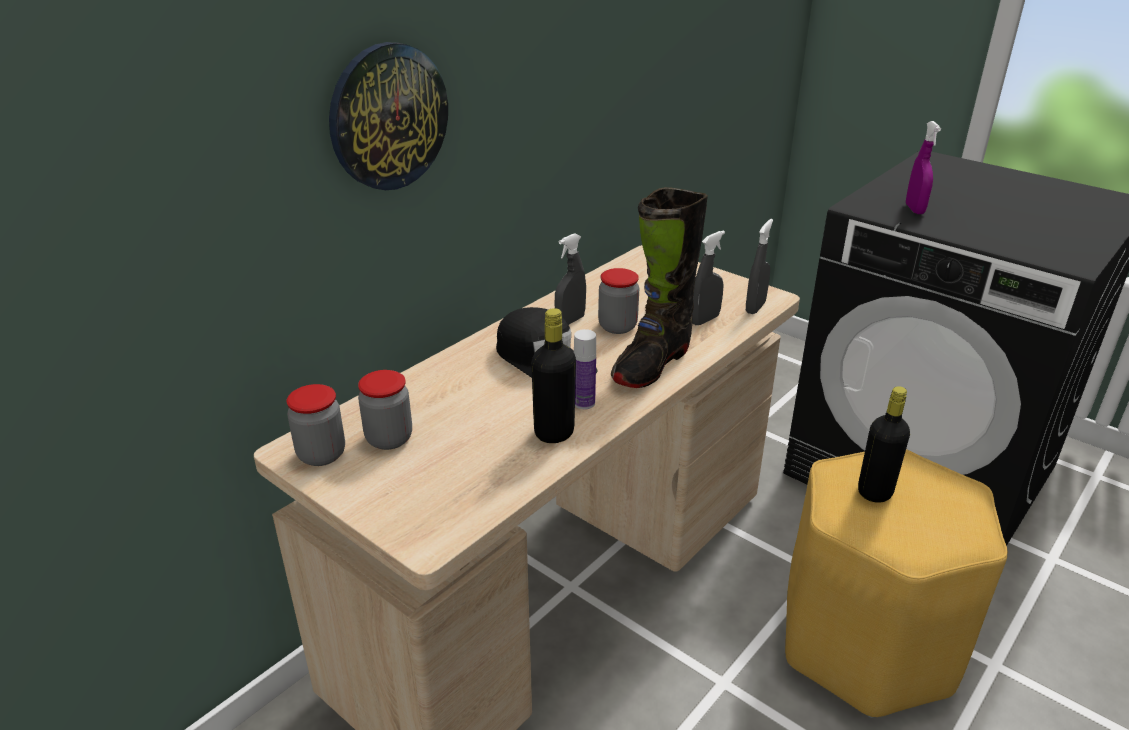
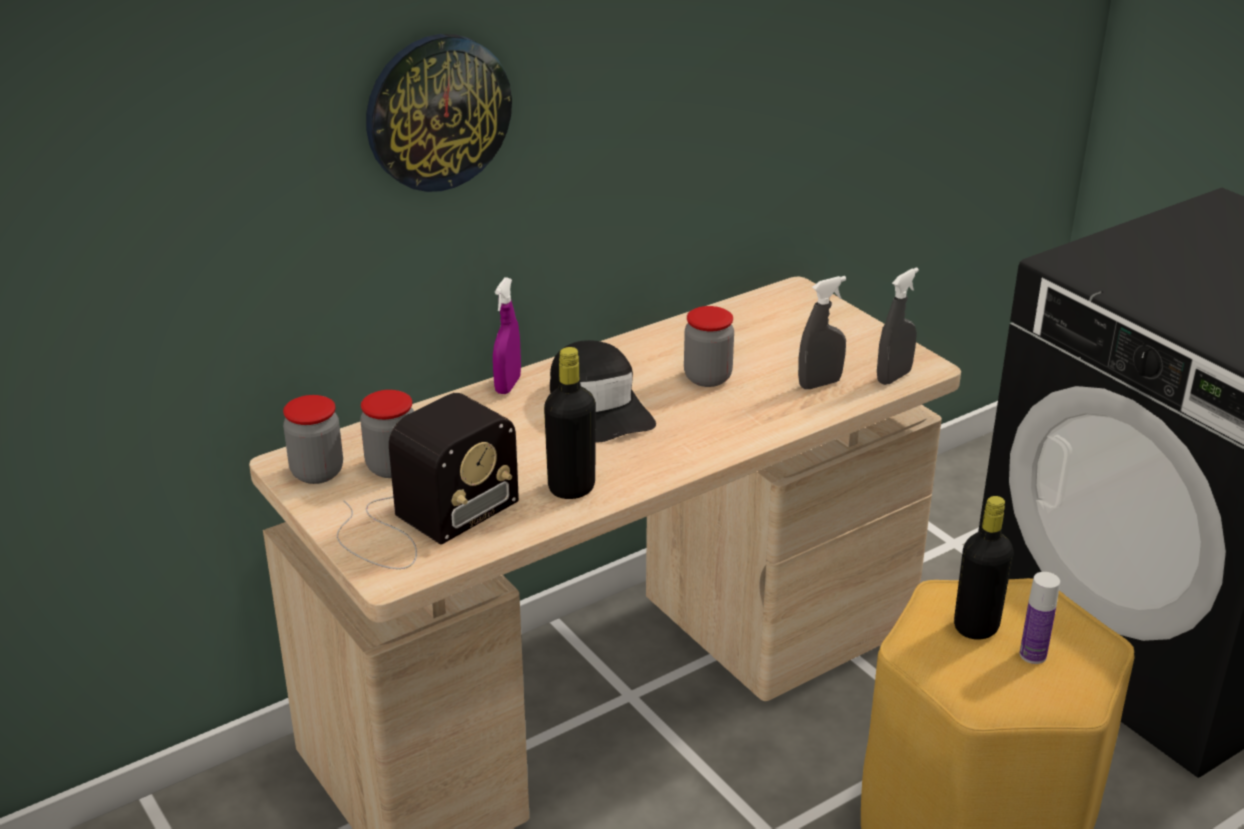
camera: 15 degrees right, 0 degrees up
(436, 484) = (421, 521): none -> radio
(570, 321) = (654, 363): grey spray bottle -> none
(584, 403) = (621, 460): bottle -> bottle (1032, 655)
(652, 364) = (724, 428): black boot -> none
(914, 209) = (1136, 275): purple spray bottle -> purple spray bottle (508, 385)

